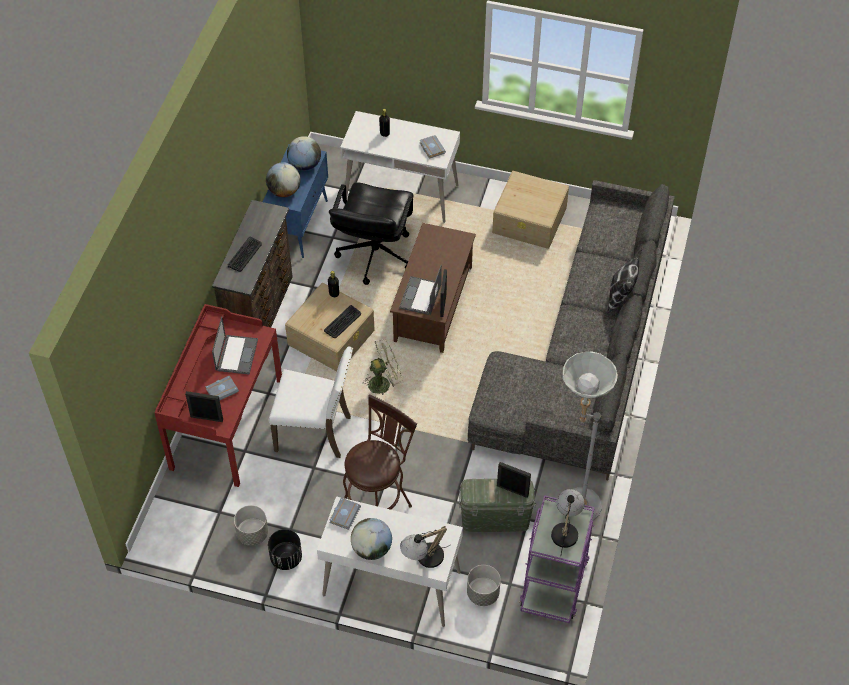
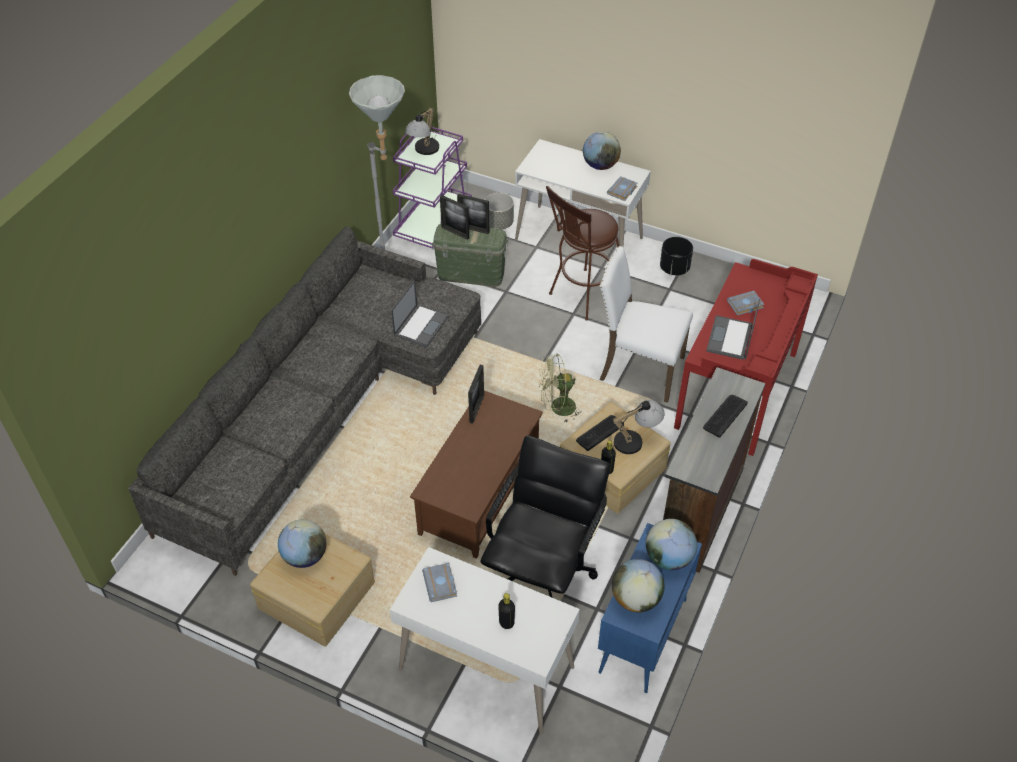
camera: 170 degrees left, 5 degrees down
(207, 418) = (760, 281): picture frame -> picture frame (473, 229)
(252, 534) = (707, 290): grey planter -> none
(420, 296) = (502, 422): laptop -> laptop (421, 325)
(423, 559) = (555, 154): table lamp -> table lamp (635, 440)
(538, 205) = (305, 556): none -> globe
(622, 296) = (261, 389): pillow -> none

